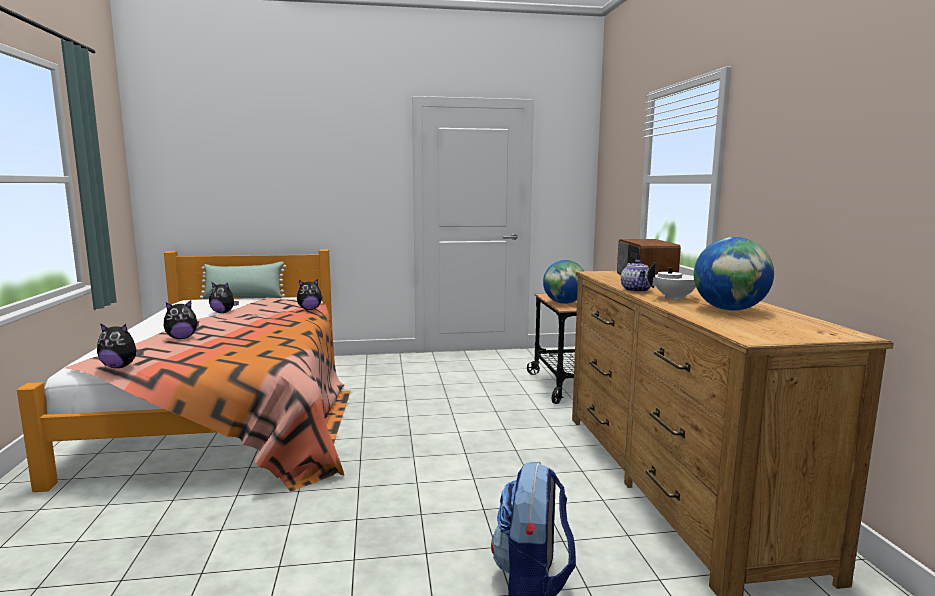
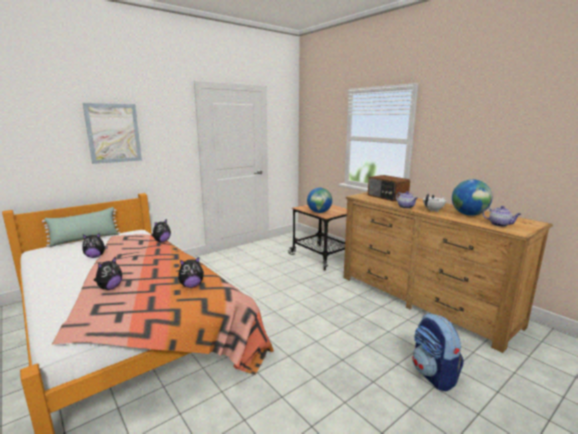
camera: 30 degrees left, 5 degrees up
(120, 367) = (107, 328): plush toy -> plush toy (191, 286)
(296, 167) = (113, 133): none -> picture
(749, 327) = (500, 224): none -> teapot

